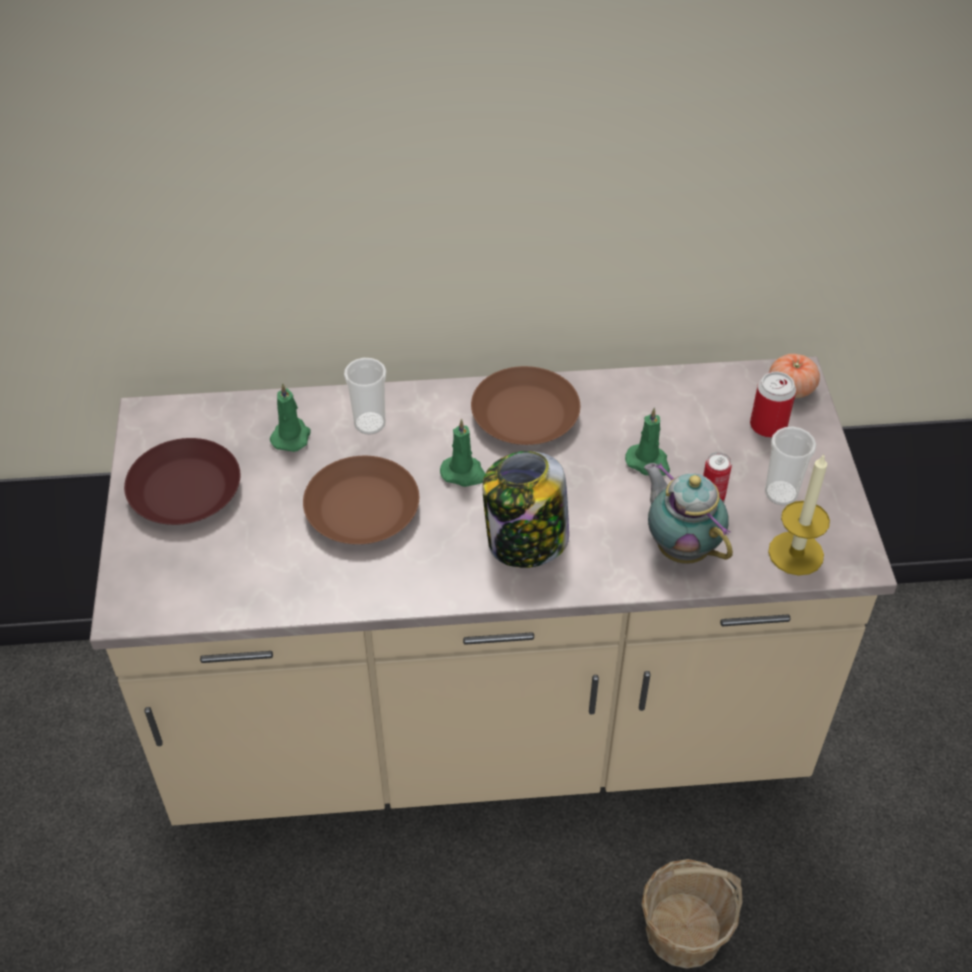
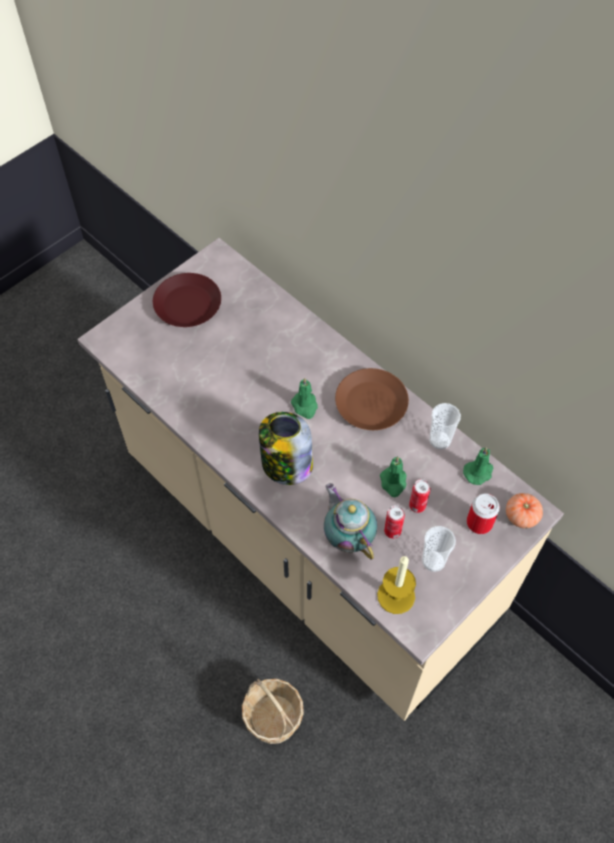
camera: 50 degrees right, 10 degrees up
(291, 436) = (259, 319): green candle -> green candle (478, 472)
(362, 507) = (242, 380): brown plate -> none
(369, 423) = (298, 343): cup -> cup (440, 440)
(680, 547) = (348, 536): teapot -> teapot turned 45 degrees counterclockwise
(698, 462) = (417, 506): none -> can

